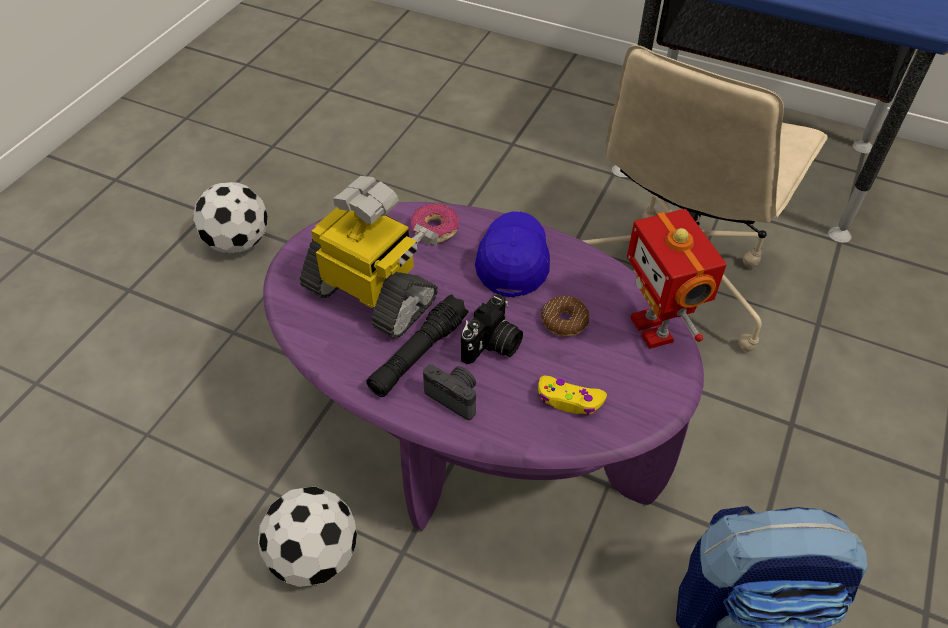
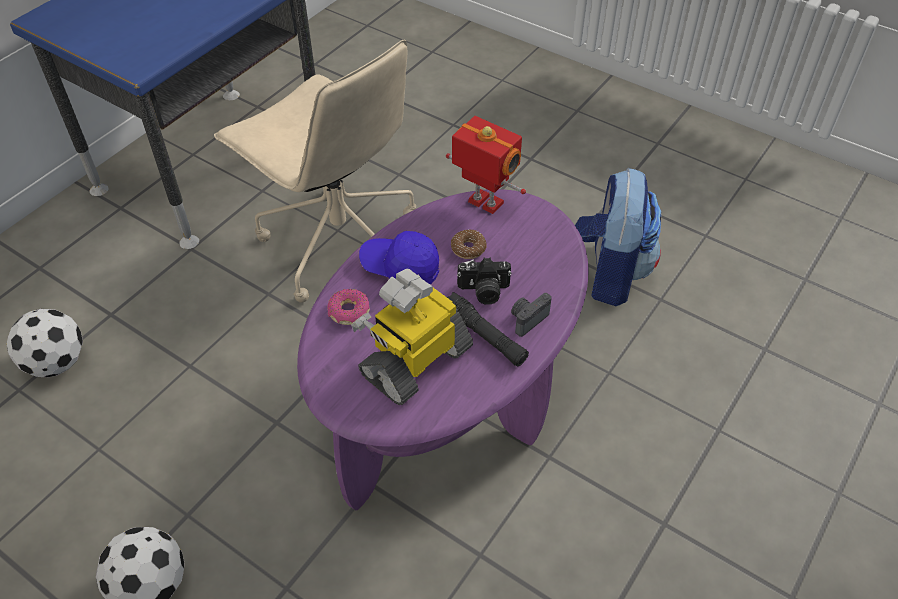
camera: 80 degrees left, 0 degrees up
(315, 555) = (545, 519): football -> football (56, 362)
(493, 346) = (484, 291): camera -> camera turned 135 degrees clockwise
(569, 400) = (539, 258): yellow game controller -> none
(655, 329) = (484, 204): toy robot -> toy robot turned 135 degrees counterclockwise

